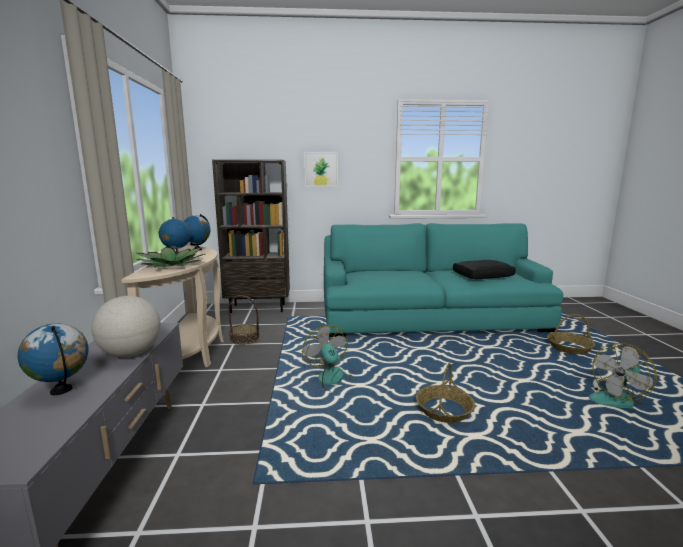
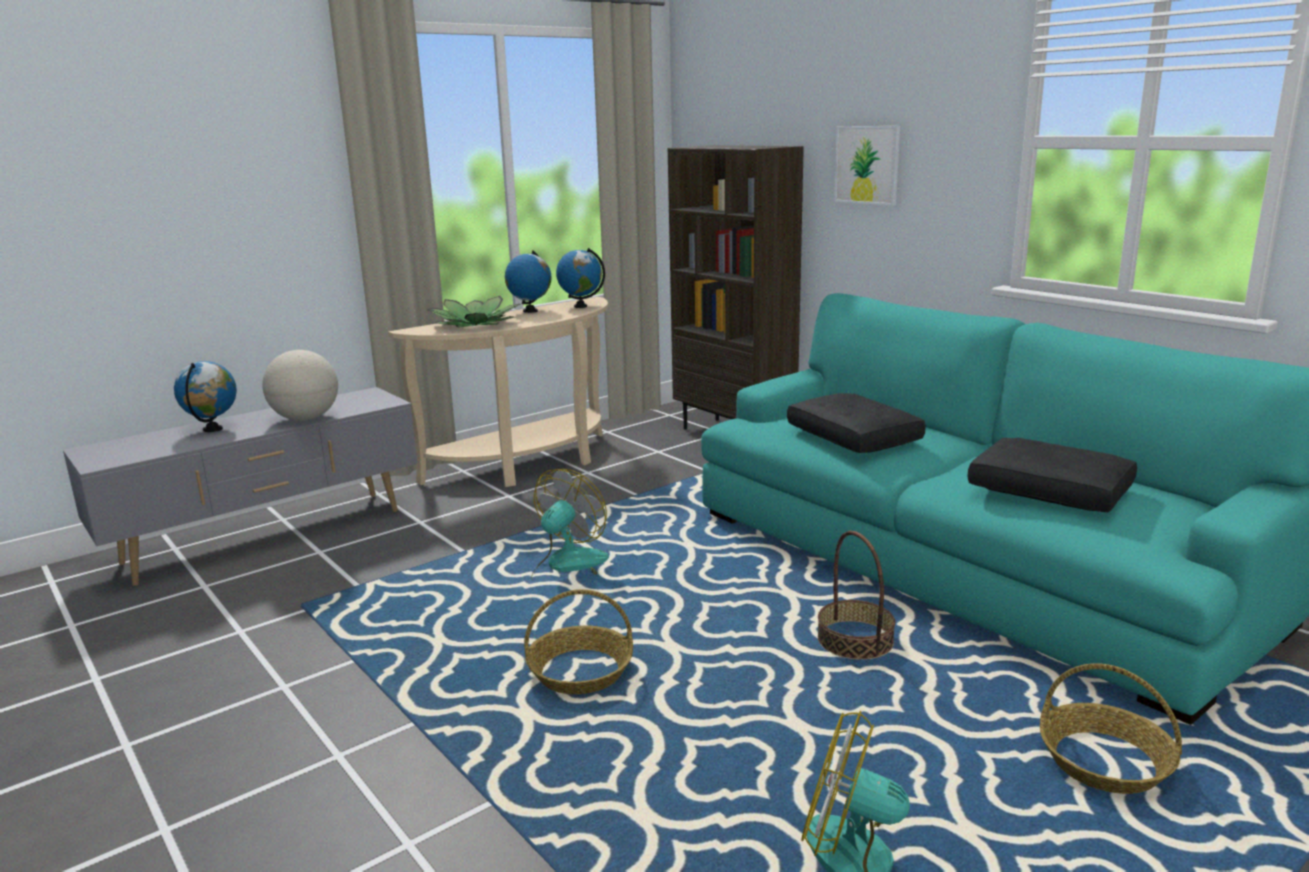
camera: 55 degrees right, 5 degrees up
(244, 338) = (614, 471): basket -> basket (855, 641)
(398, 278) = (855, 437): none -> black pillow

